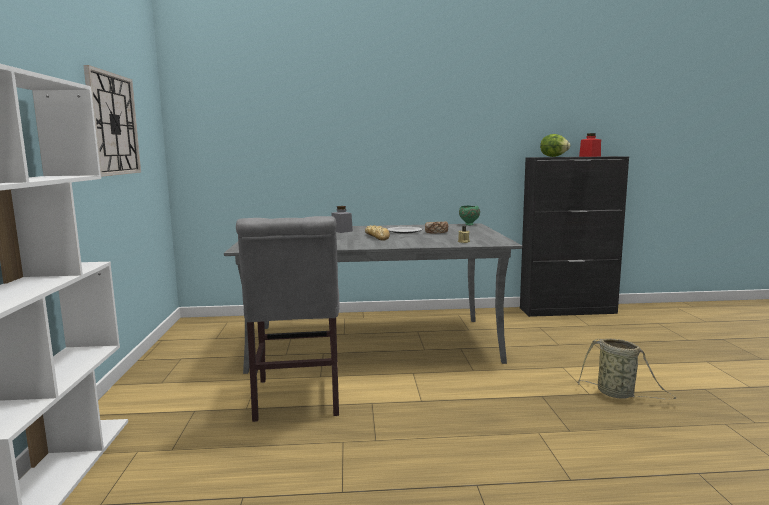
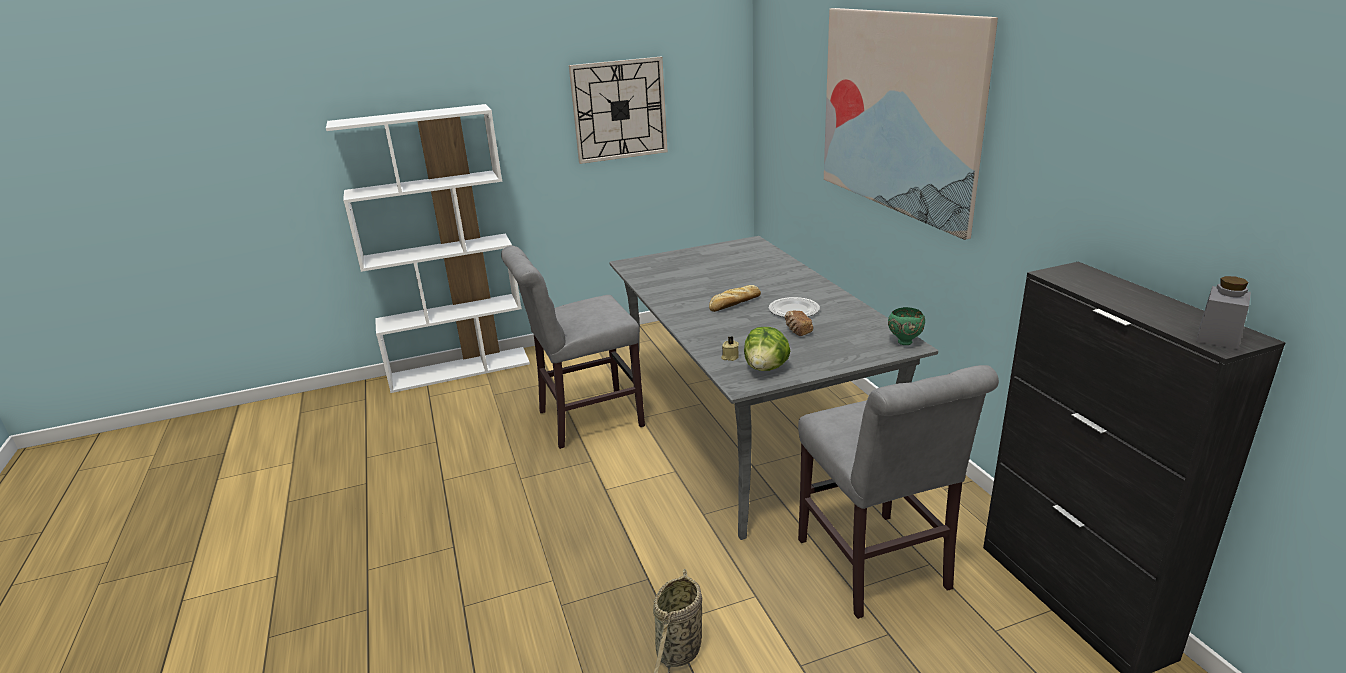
camera: 75 degrees right, 15 degrees up
(341, 231) = (768, 277): grey jar -> grey jar (1218, 337)
(375, 113) = (898, 113): none -> picture
(542, 337) = (876, 569): none -> grey chair
(554, 156) = (1106, 283): lettuce -> lettuce (766, 368)
(589, 156) = (1166, 315): red jar -> none

